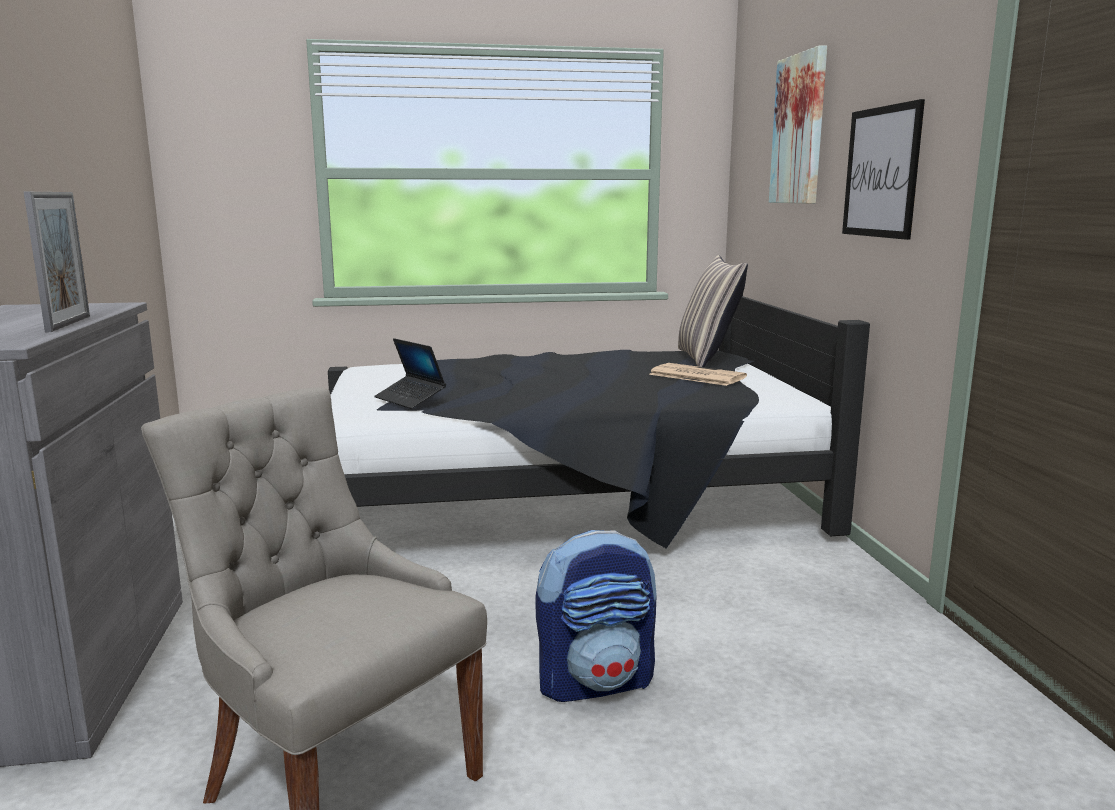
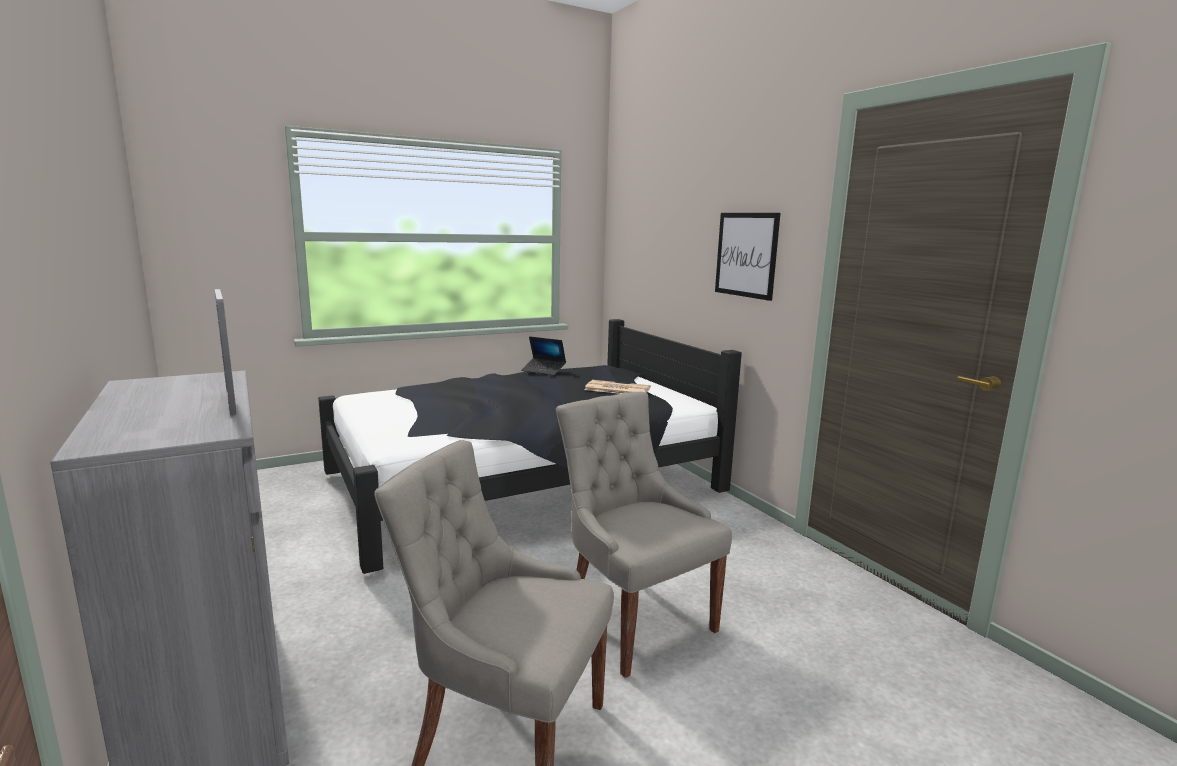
camera: 20 degrees left, 0 degrees up
(410, 399) = (428, 425): laptop -> laptop (543, 371)
(596, 682) = (634, 621): backpack -> grey chair
(707, 359) = (610, 373): pillow -> none
(799, 130) = (673, 217): picture -> none

